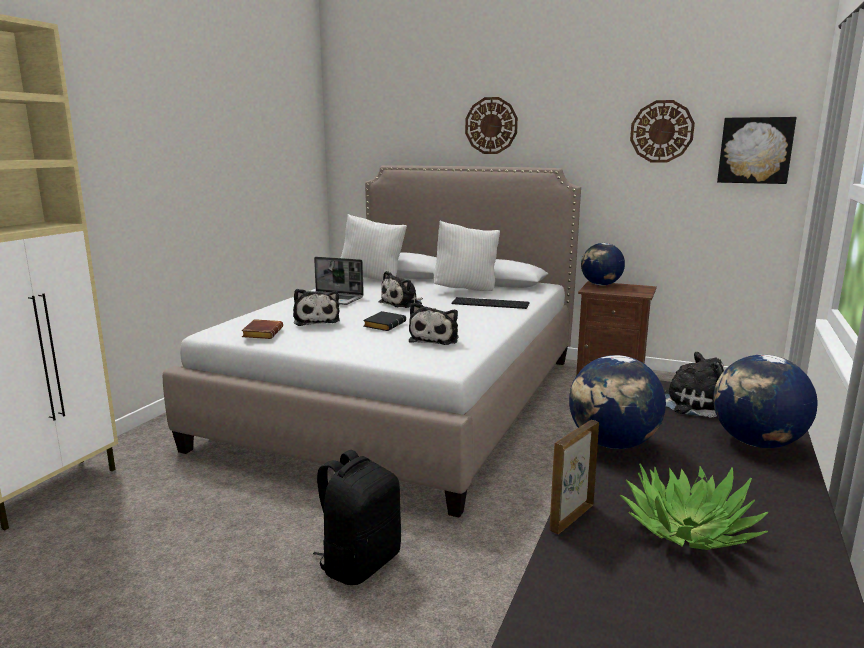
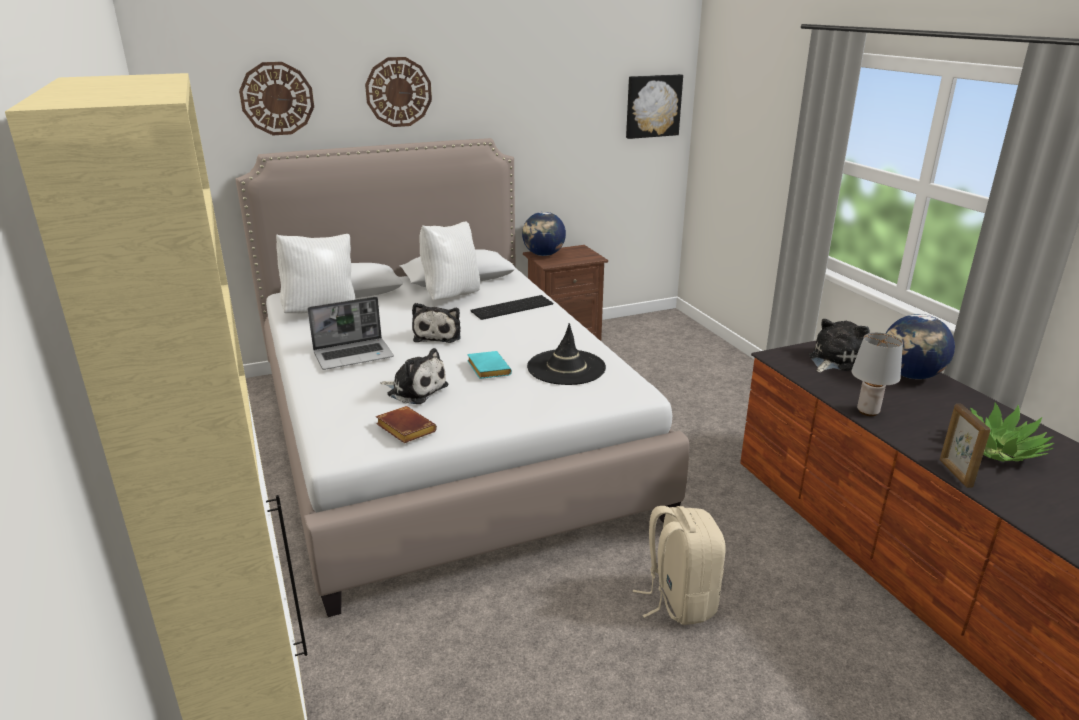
camera: 45 degrees left, 10 degrees up
(360, 562) = (679, 600): black backpack -> beige backpack
(384, 325) = (487, 369): black book -> turquoise book
(435, 339) = (566, 367): plush toy -> black hat
(612, 444) = (868, 412): globe -> grey table lamp
(661, 131) = (577, 91): wall clock -> wall clock (277, 98)

